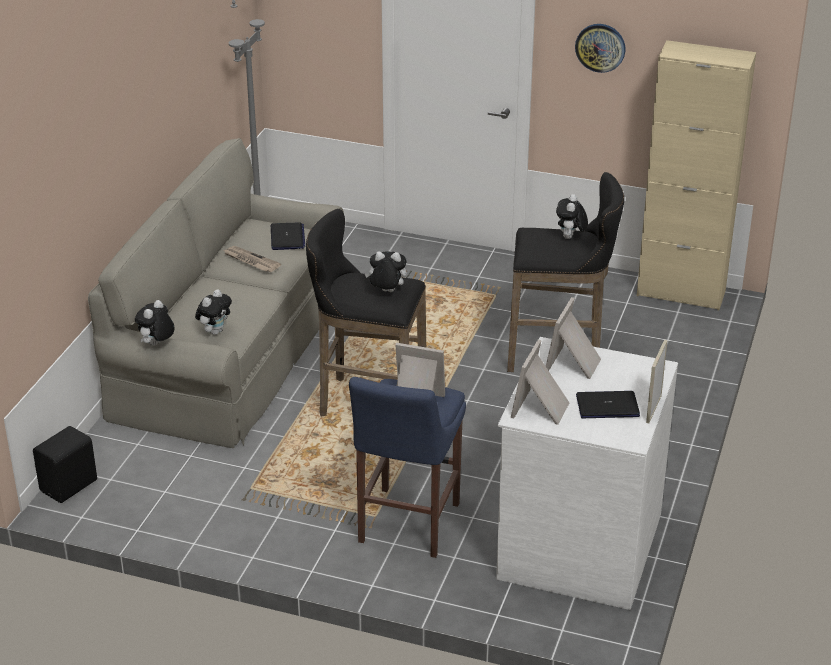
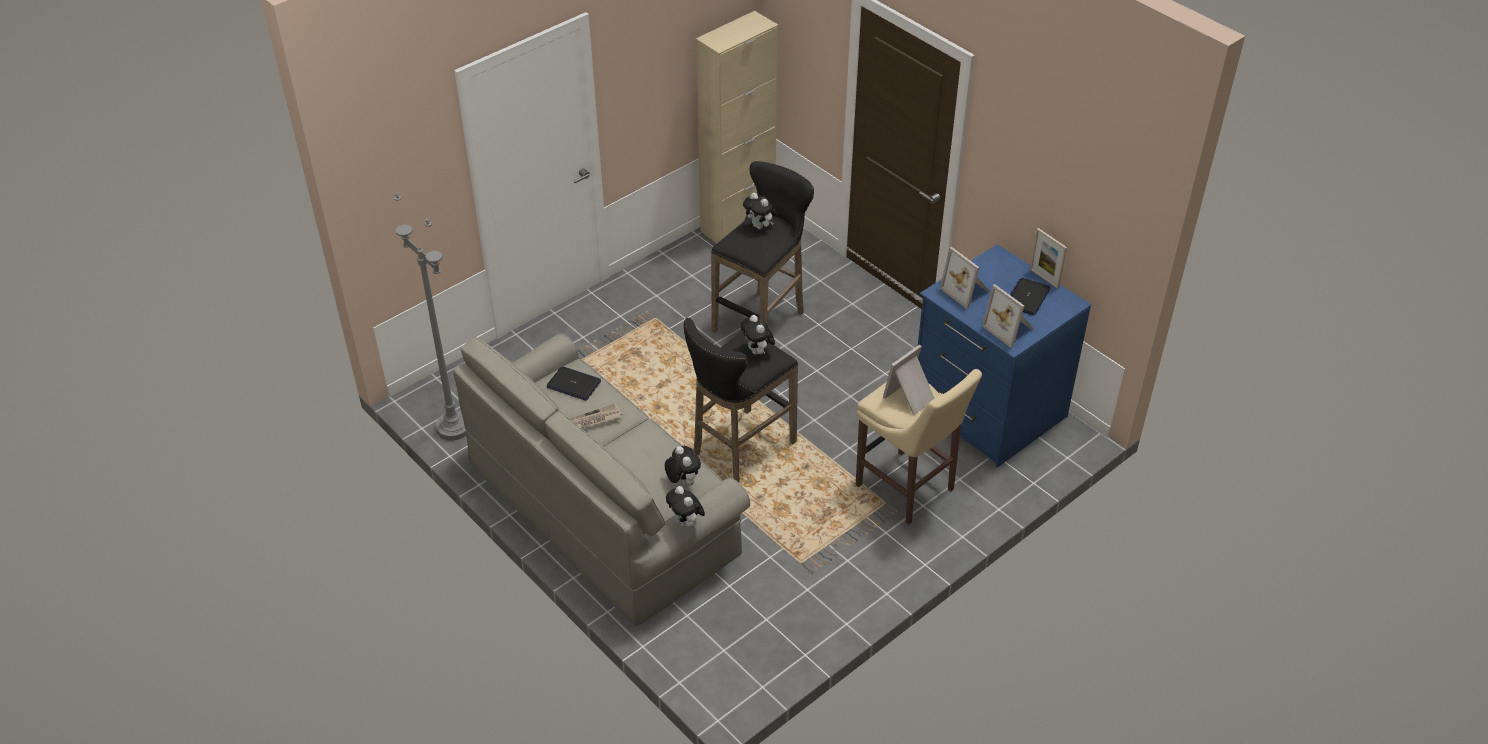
camera: 60 degrees left, 10 degrees up
(70, 486) = (714, 681): black speaker -> none
(386, 292) = (758, 351): plush toy -> plush toy turned 60 degrees counterclockwise
(406, 526) = (908, 490): blue stool -> beige stool
(577, 545) = (987, 411): white dresser -> blue dresser
(600, 47) = (645, 73): wall clock -> none

